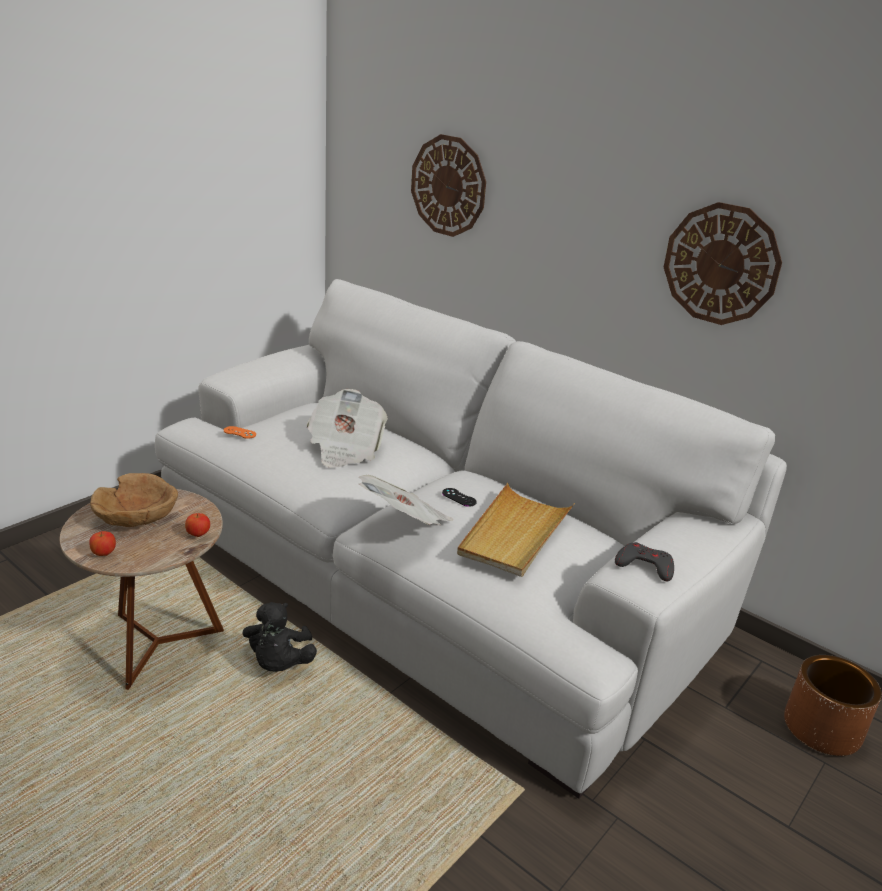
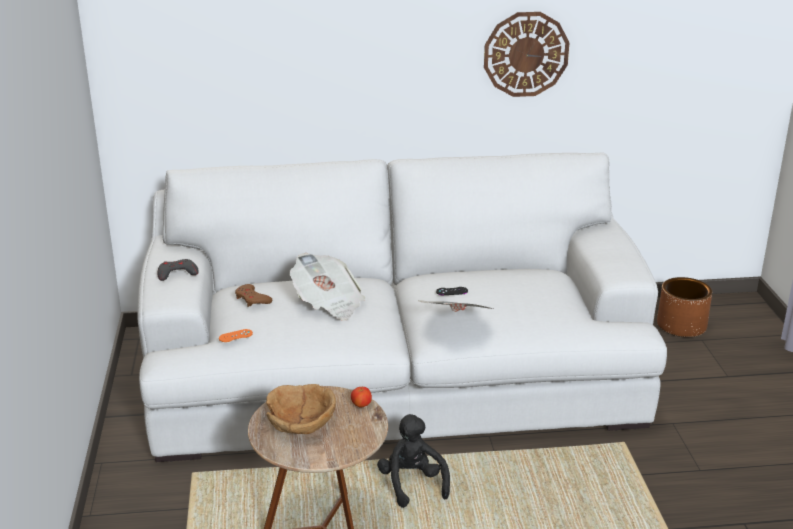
camera: 45 degrees left, 0 degrees up
(103, 554) = (336, 452): apple -> none
(279, 663) = (412, 484): black plush toy -> black plush toy turned 150 degrees counterclockwise
(303, 415) = (252, 299): none -> brown game controller
(448, 186) = (261, 51): wall clock -> none
(515, 533) = (516, 292): beige tray -> none
(644, 566) = (617, 265): grey game controller -> grey game controller (177, 273)

